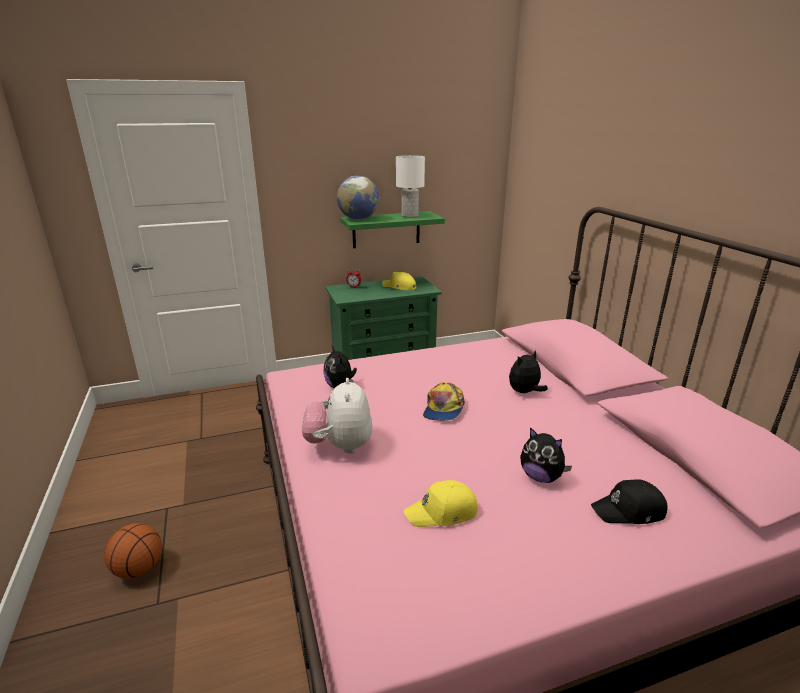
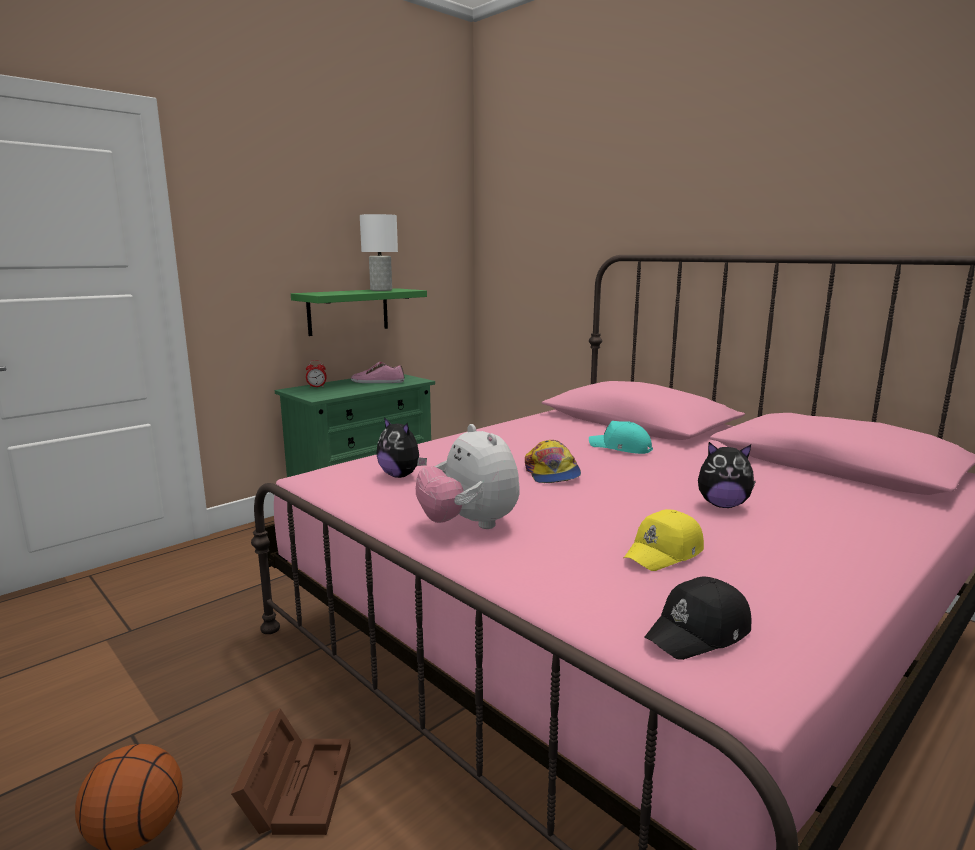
camera: 25 degrees left, 10 degrees down
(223, 571) = (298, 785): none -> brown storage box
(358, 219) = (320, 293): globe -> none
(399, 287) = (377, 381): yellow cap -> shoe
(524, 392) = (620, 448): plush toy -> turquoise cap
(629, 511) = (831, 511): black cap -> black cap (699, 633)

